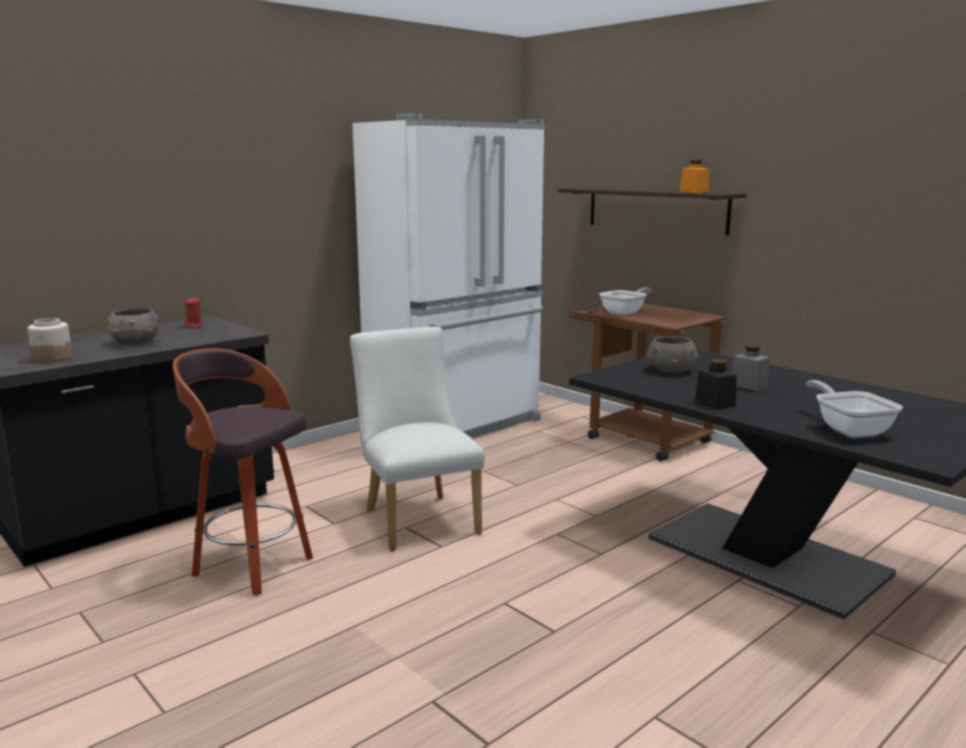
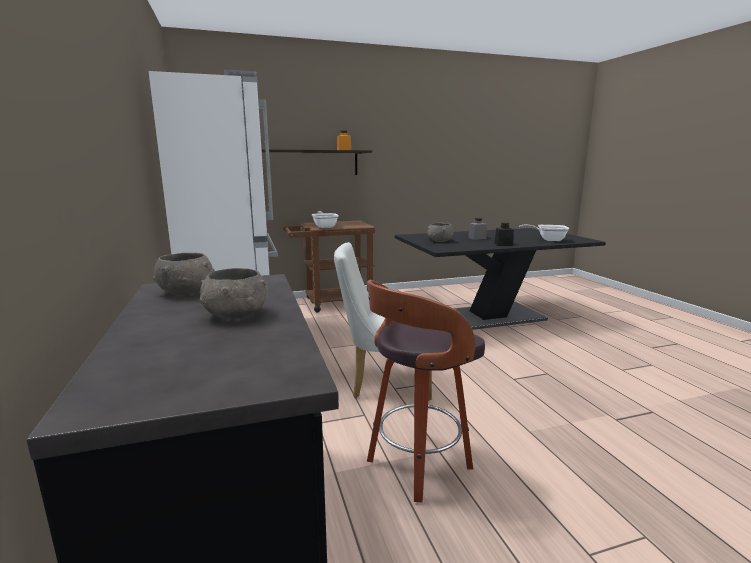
camera: 65 degrees left, 0 degrees up
(52, 358) = (258, 356): jar -> none
(194, 326) = (187, 291): red candle -> grey bowl

